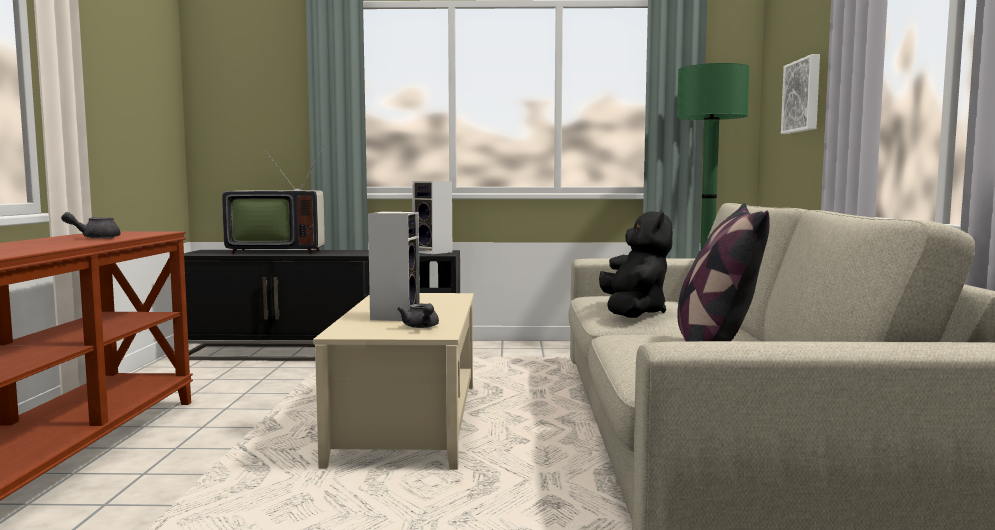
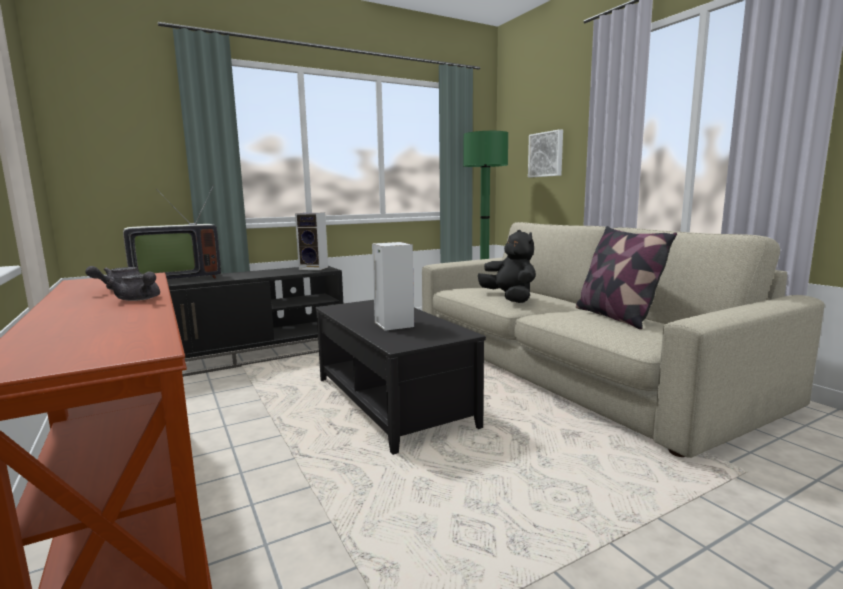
camera: 30 degrees left, 5 degrees up
(410, 422) = (393, 401): beige coffee table -> black coffee table
(421, 327) = (437, 330): grey teapot -> grey teapot (140, 299)

